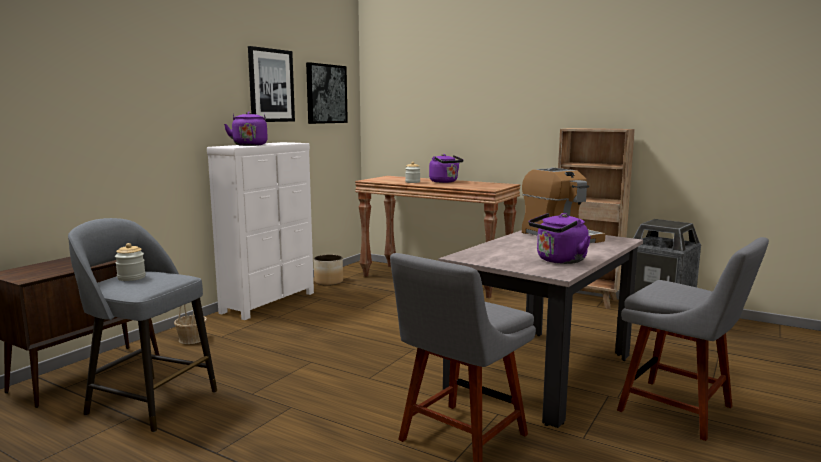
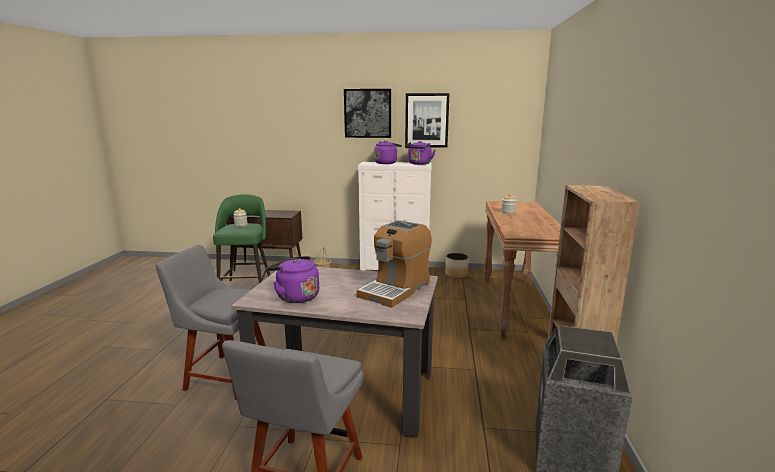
camera: 65 degrees right, 5 degrees up
(149, 401) = (246, 287): grey stool -> green stool
(326, 94) = (490, 125): picture -> picture (368, 113)
(445, 182) = (531, 218): purple kettle -> purple kettle (419, 164)

